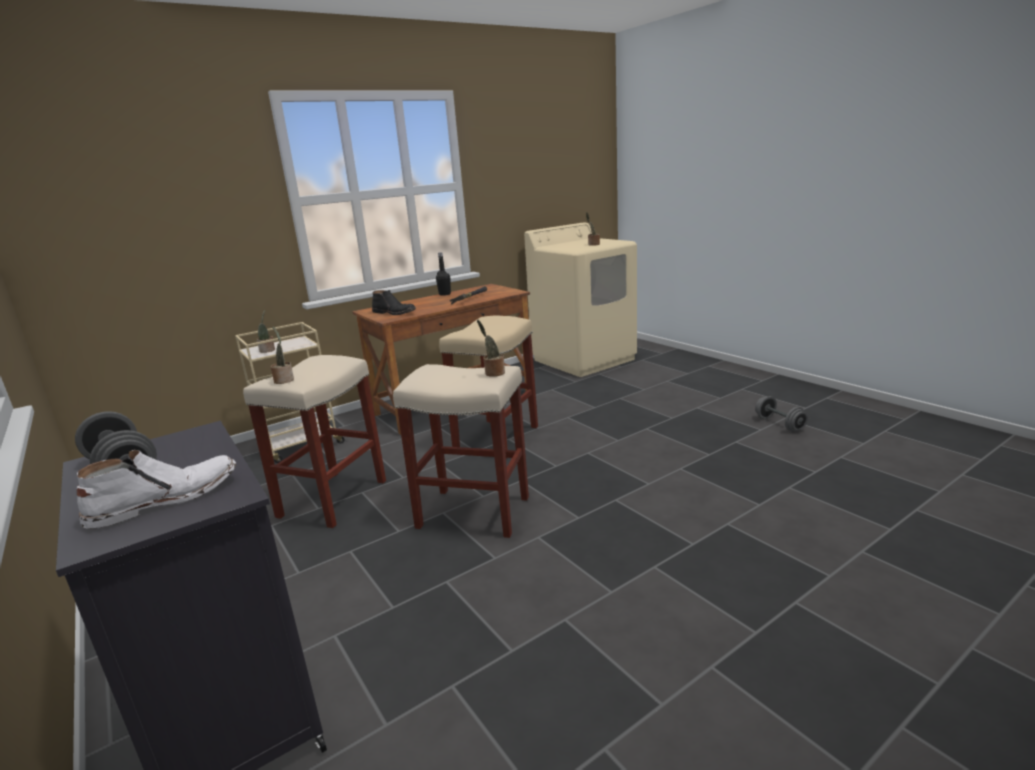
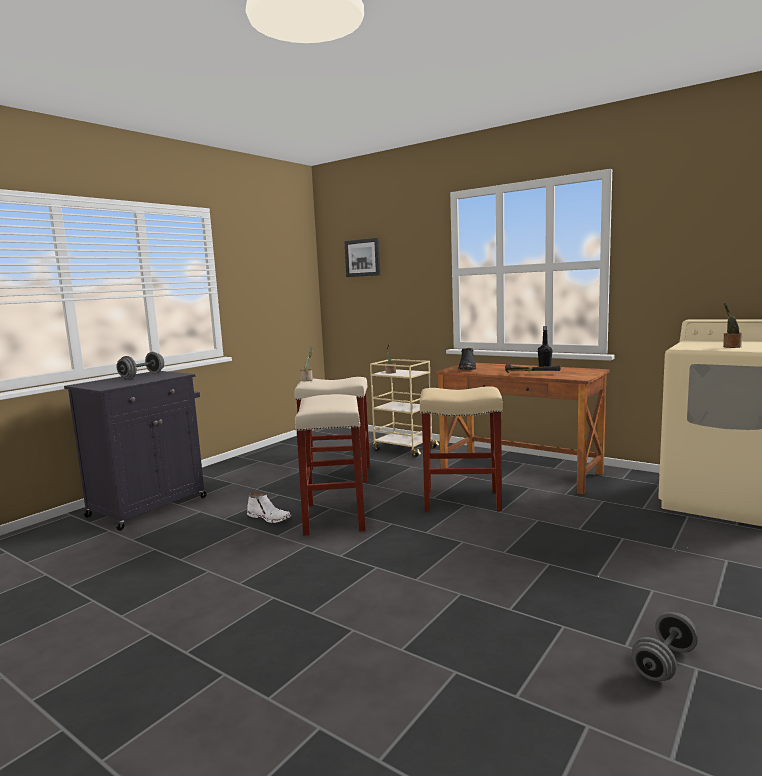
camera: 70 degrees right, 10 degrees down
(109, 185) = (363, 258): none -> picture
(165, 500) = (108, 383): white boot -> white boot (270, 518)
(493, 373) = (325, 406): potted plant -> none

